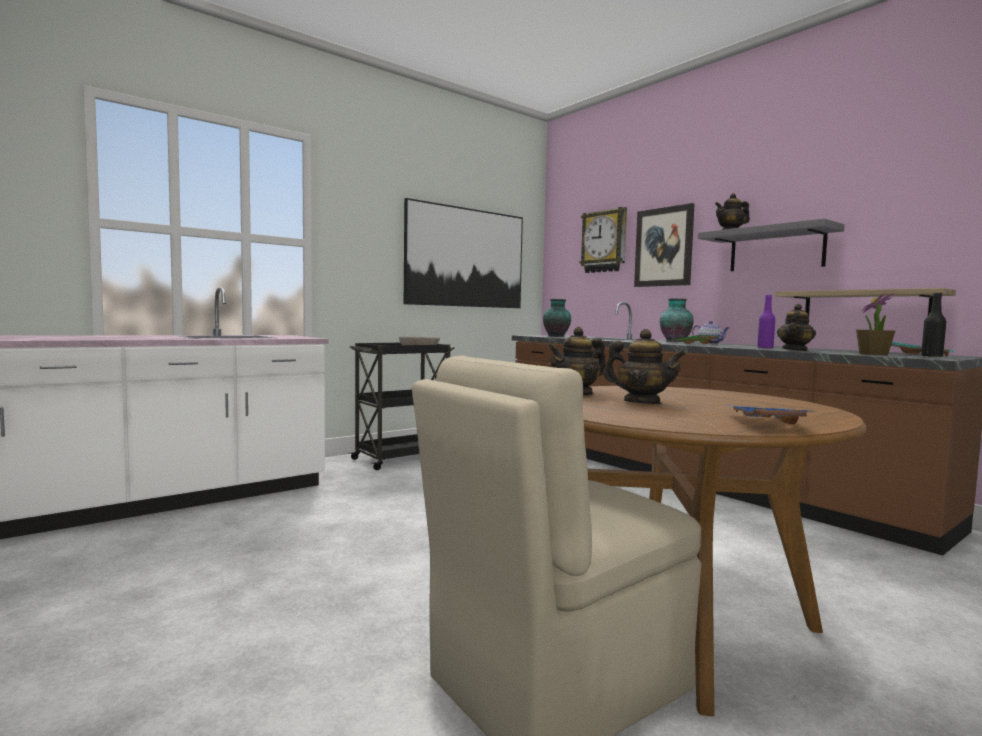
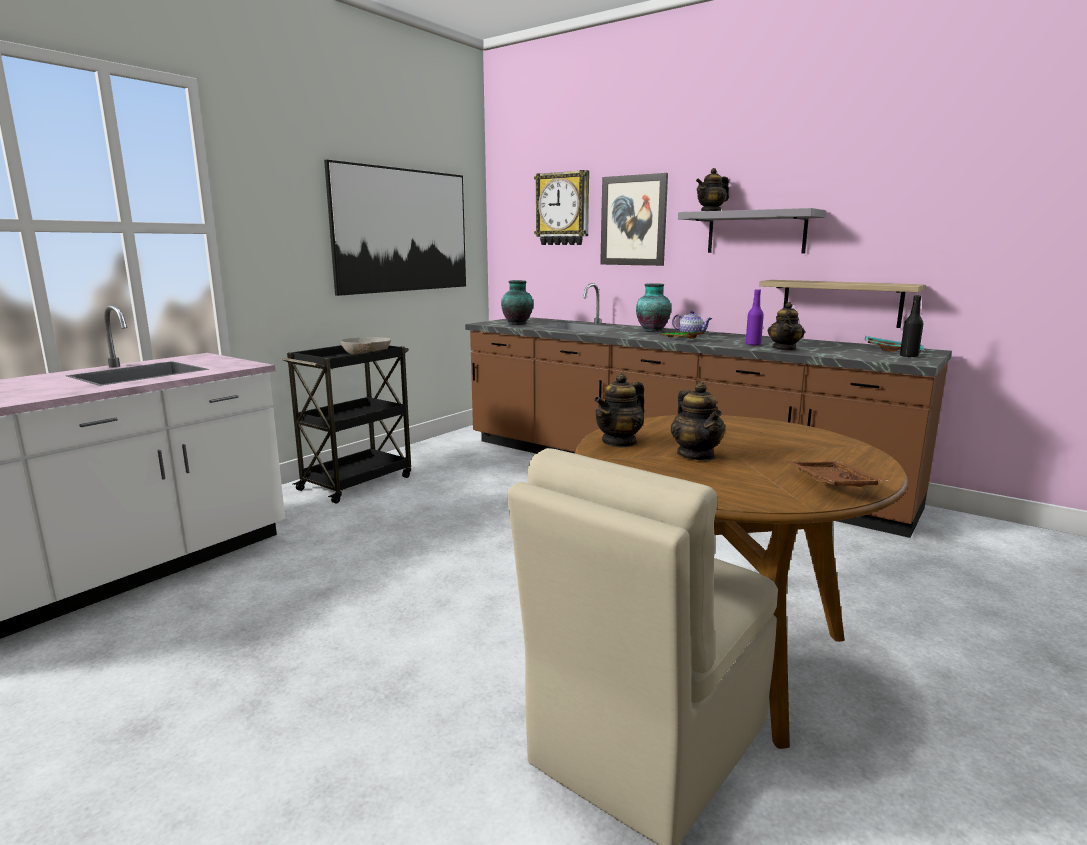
camera: 15 degrees left, 10 degrees up
(642, 402) = (696, 455): teapot -> teapot turned 60 degrees clockwise
(764, 423) = (830, 484): blue tray -> brown tray
(873, 354) = (859, 355): potted plant -> none

